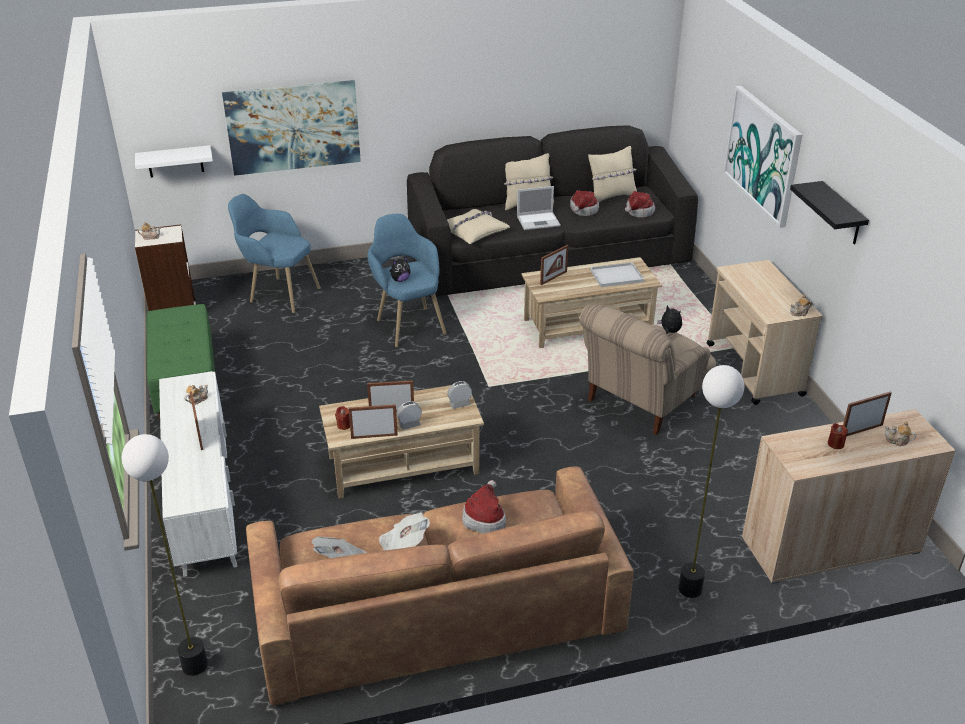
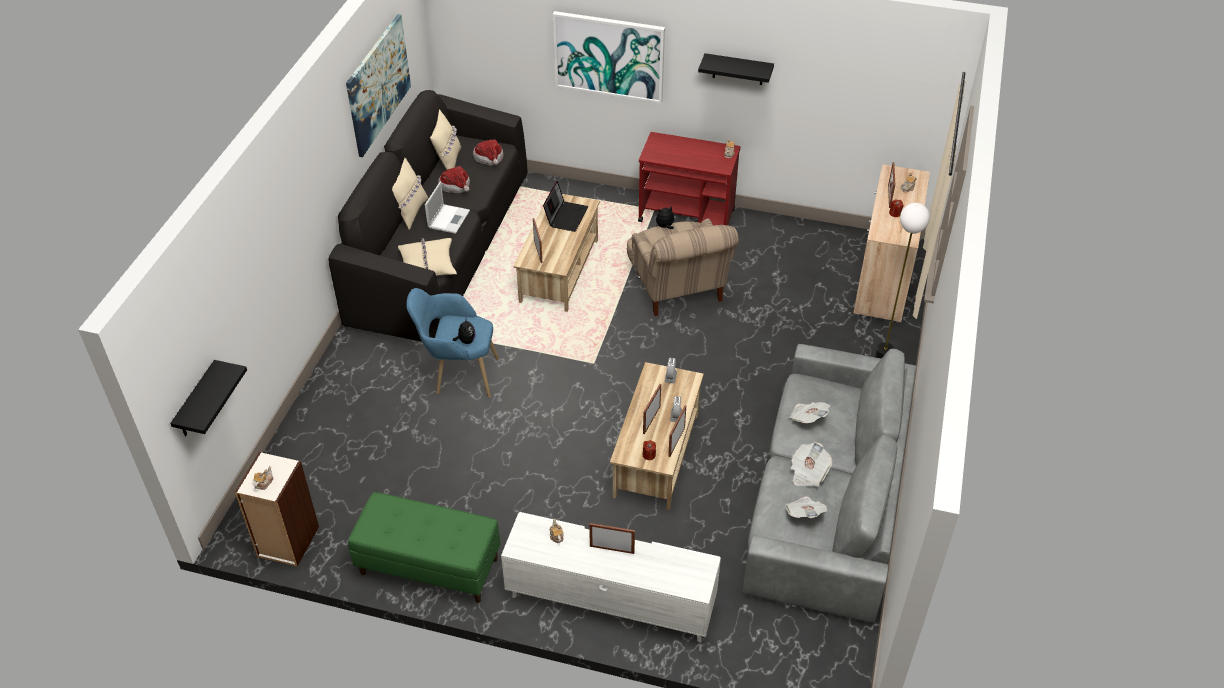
camera: 60 degrees left, 10 degrees up
(175, 161) = (196, 401): white shelf -> black shelf
(194, 665) = (804, 661): floor lamp -> none
(277, 293) = (323, 448): blue armchair -> none
(293, 127) = (257, 285): picture -> picture (378, 84)
(436, 608) = (826, 497): brown sofa -> grey sofa
(485, 518) = (807, 418): hat -> newspaper
(617, 275) = (566, 216): white tray -> laptop
(754, 370) = (687, 216): beige cart -> red cart

